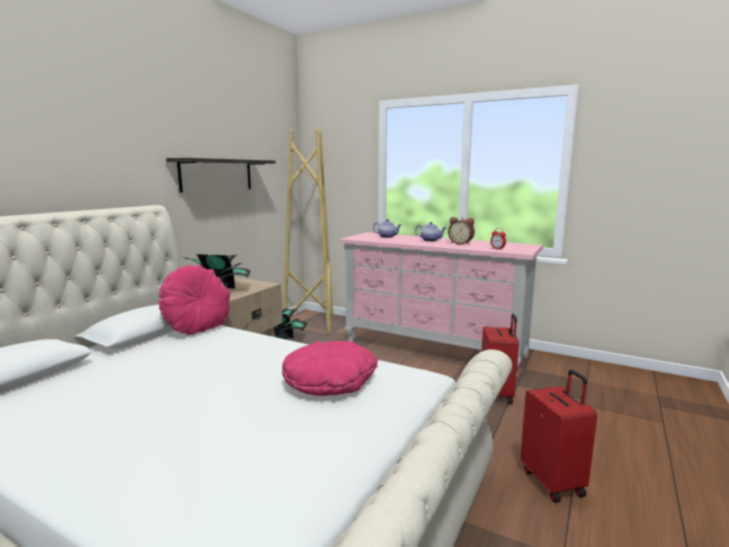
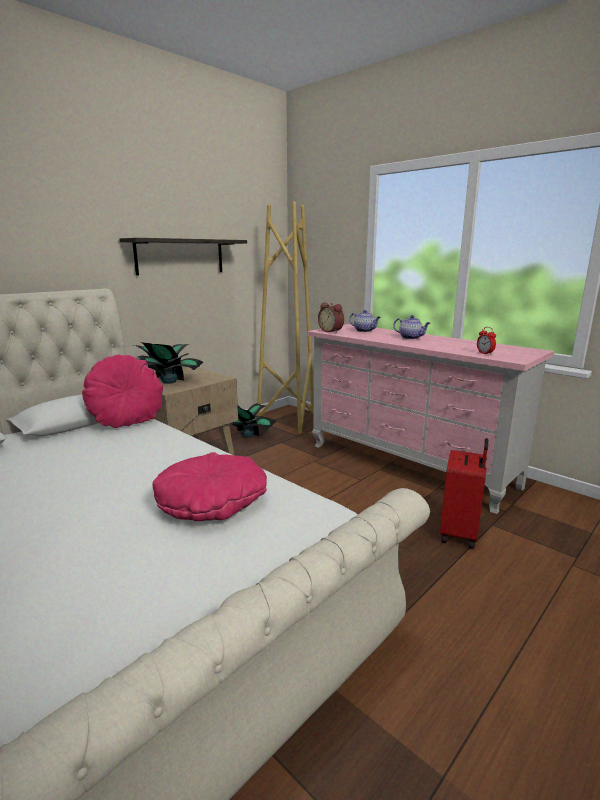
camera: 15 degrees right, 5 degrees up
(461, 243) = (445, 343): alarm clock -> alarm clock (331, 331)
(553, 482) = (480, 665): red suitcase -> none

